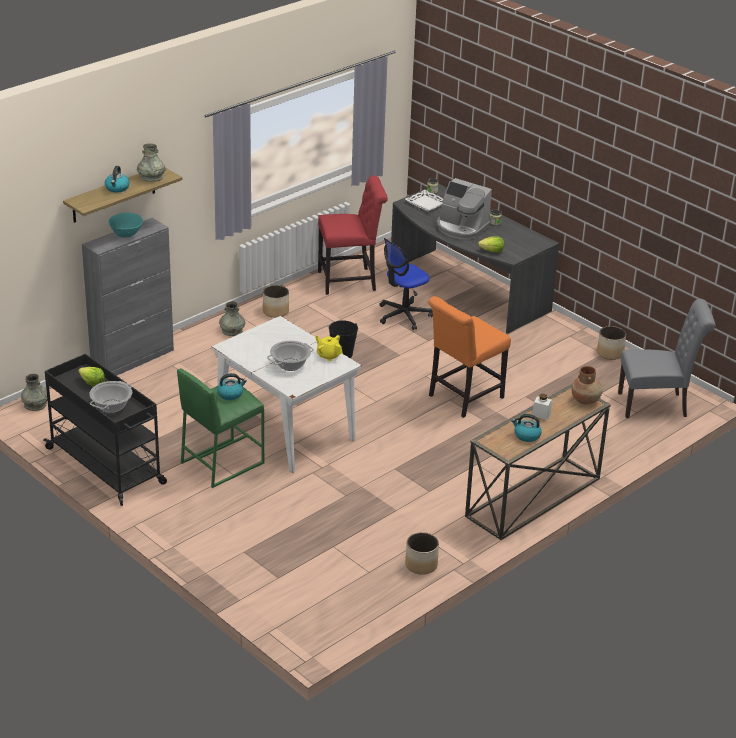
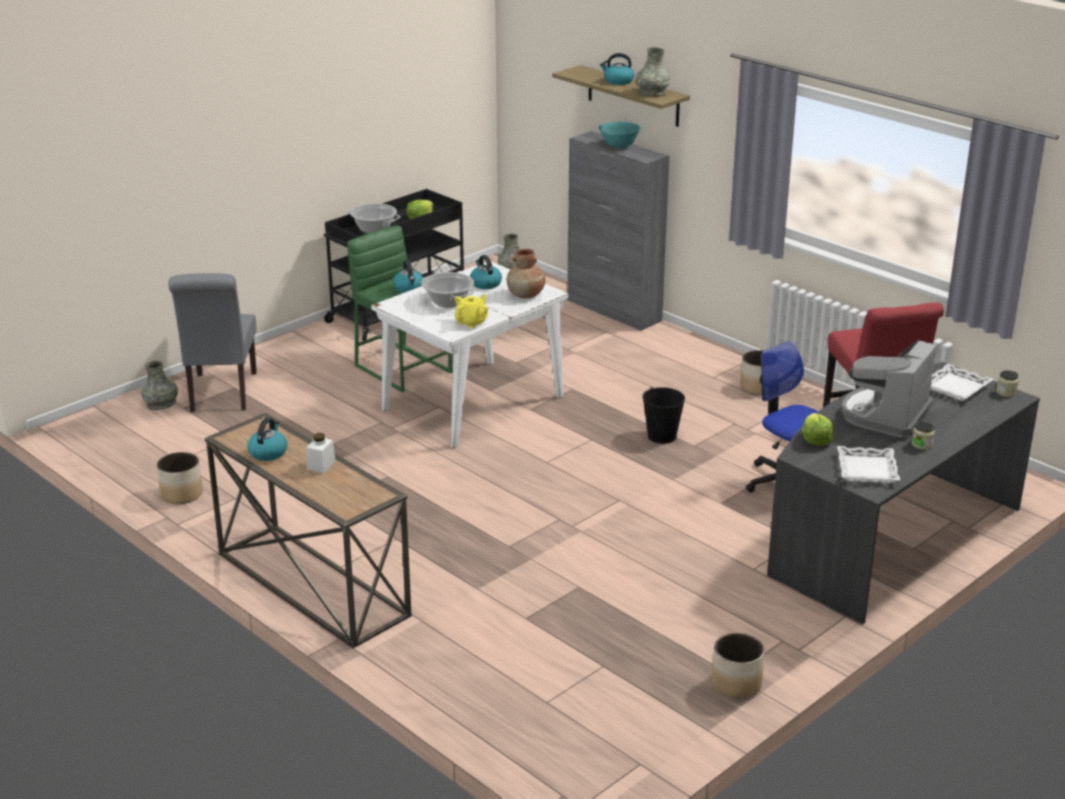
camera: 90 degrees right, 5 degrees down
(232, 330) = (699, 362): grey vase -> grey vase (161, 403)
(258, 348) = (485, 284): none -> kettle
(462, 398) = (565, 530): orange chair -> none
(524, 241) = (867, 470): none -> white tray
(585, 400) = (357, 503): brown vase -> brown vase (526, 295)
(657, 405) = (572, 728): grey chair -> grey chair (221, 394)

